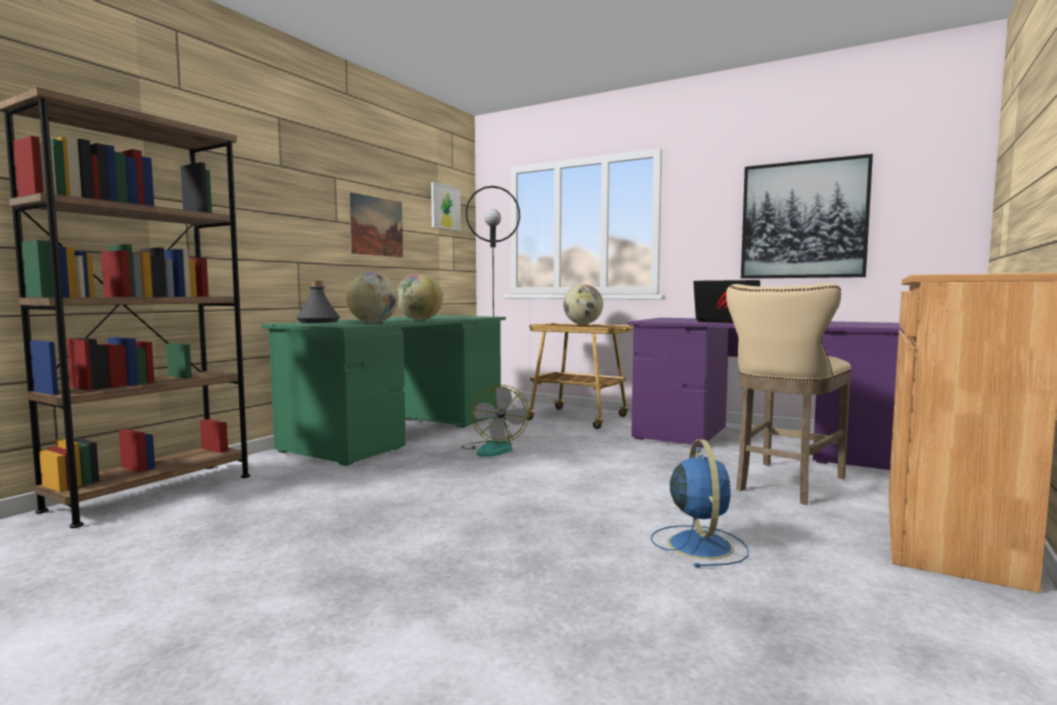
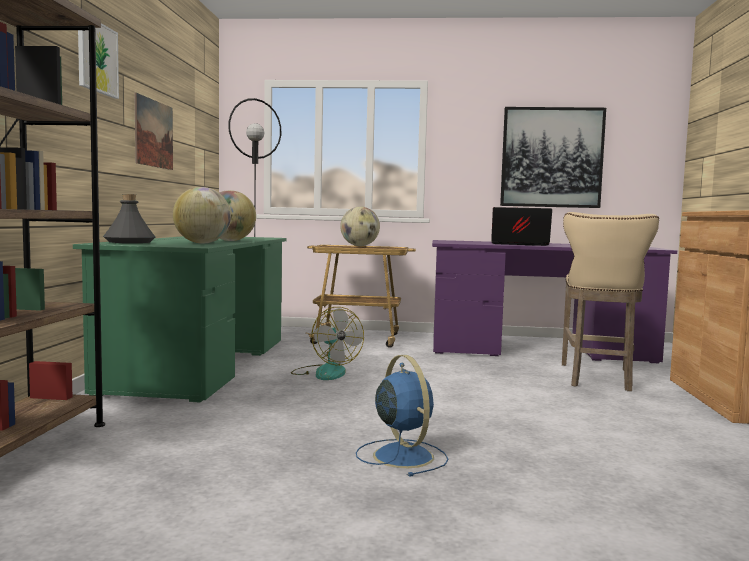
camera: 25 degrees left, 0 degrees up
(445, 207) = (200, 116): picture -> picture (97, 57)
(699, 544) = (607, 427): blue fan -> blue fan (402, 455)

